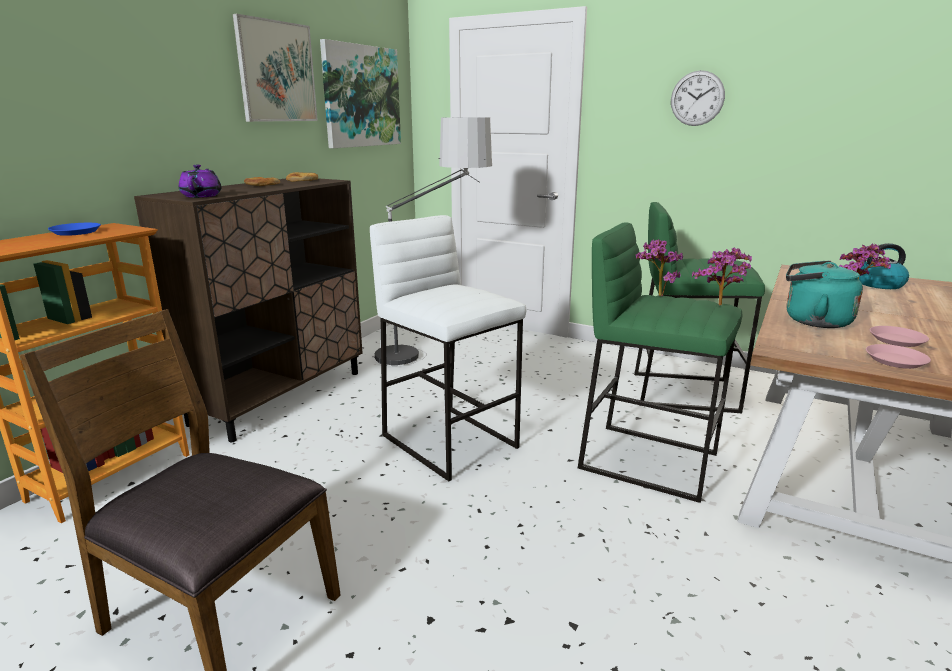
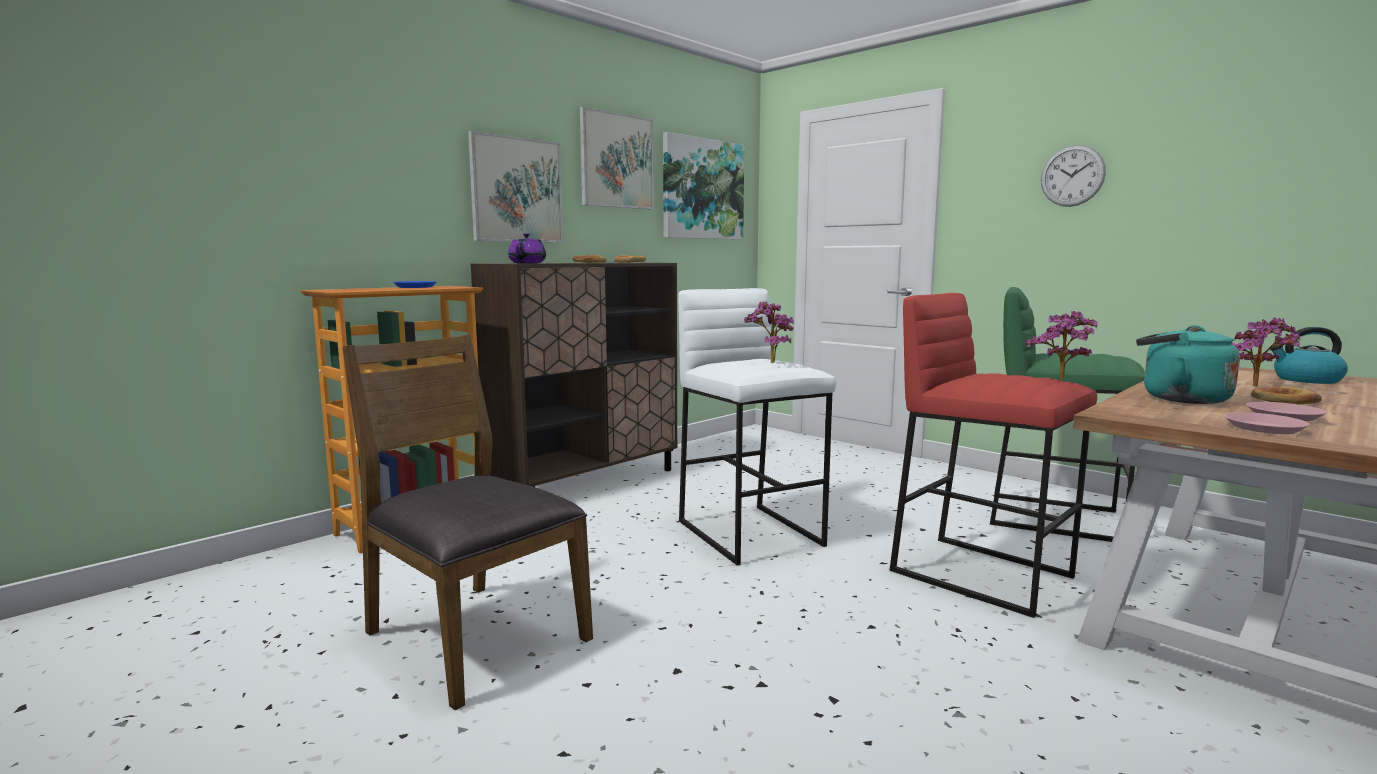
camera: 15 degrees right, 10 degrees down
(174, 110) = (516, 190): none -> picture
(431, 362) = (753, 467): floor lamp -> none
(649, 460) = (982, 573): green stool -> red stool
(656, 295) = (988, 371): potted plant -> potted plant (769, 362)
(884, 317) = (1284, 401): none -> bread

